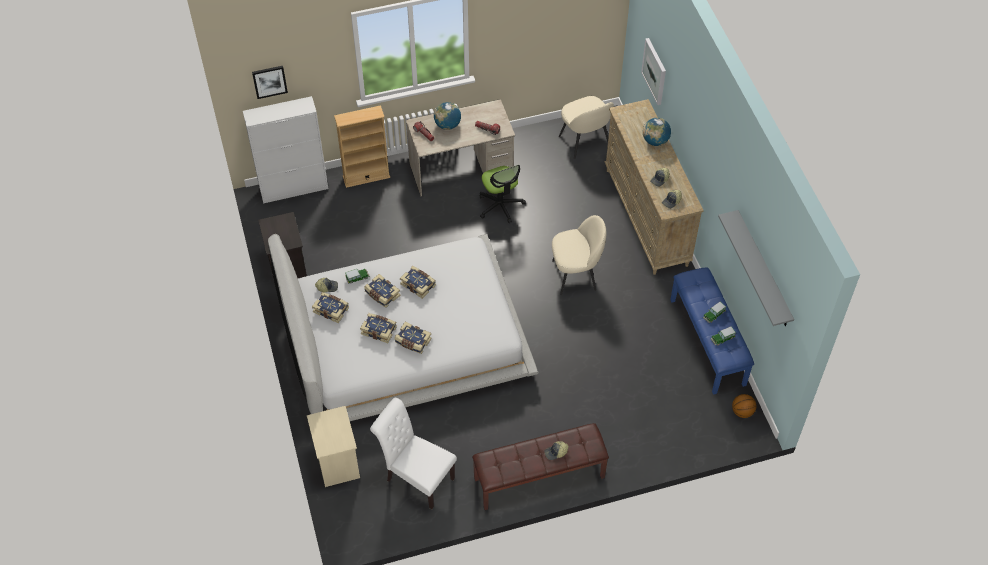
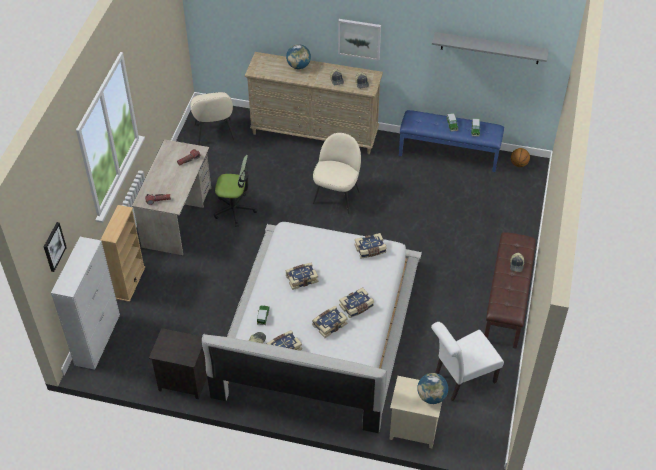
camera: 60 degrees left, 5 degrees down
(382, 294) = (293, 307): book -> book (370, 250)
(447, 125) = (162, 182): globe -> globe (431, 396)
(585, 141) = (214, 133): beige chair -> beige chair turned 75 degrees clockwise
(655, 71) = (253, 23): picture -> picture (359, 38)

